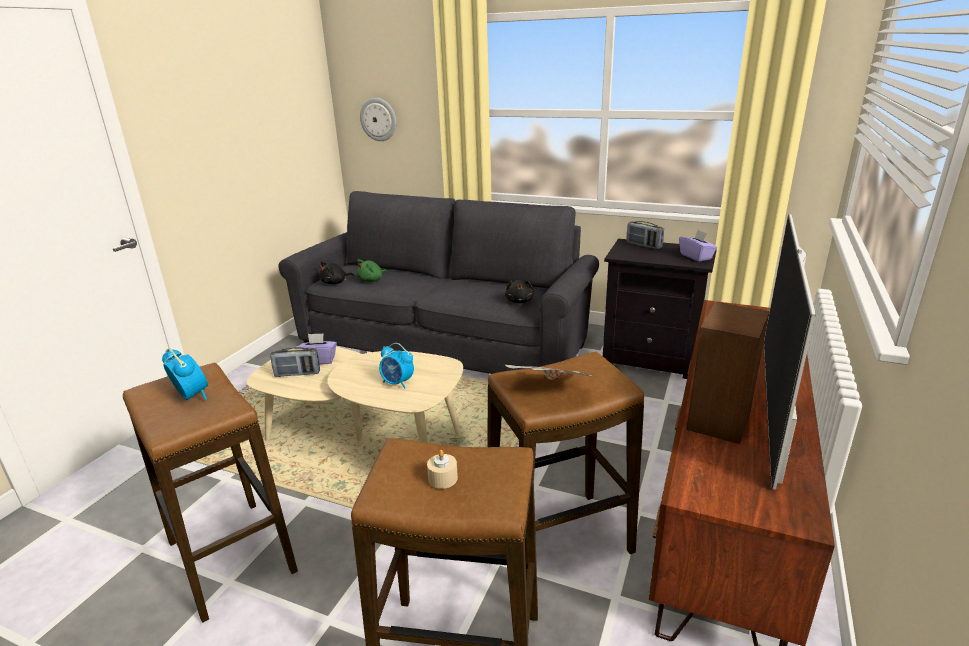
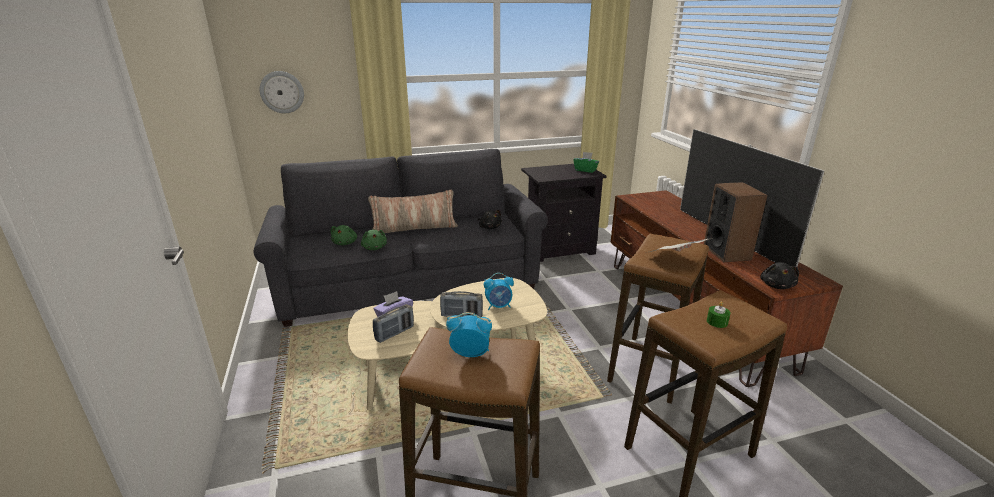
camera: 40 degrees left, 0 degrees up
(335, 282) = (312, 254): black plush toy -> black plush toy (777, 285)
(385, 291) = (374, 248): none -> green plush toy
(443, 478) = (717, 322): beige candle -> green candle
(448, 282) = (414, 228): none -> pillow
(643, 245) = (545, 169): radio -> radio (461, 315)
(696, 256) = (585, 170): purple tissue box -> green tissue box

